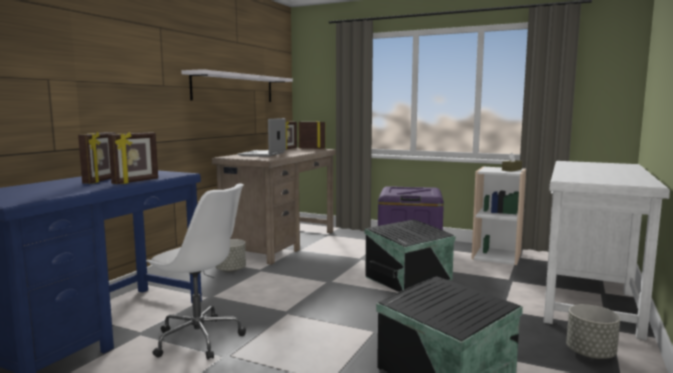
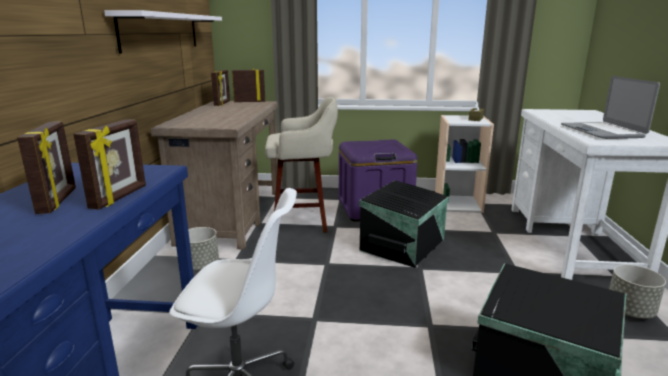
camera: 20 degrees left, 10 degrees up
(263, 154) = (208, 116): laptop -> laptop (602, 131)
(335, 253) = (303, 223): none -> beige stool

